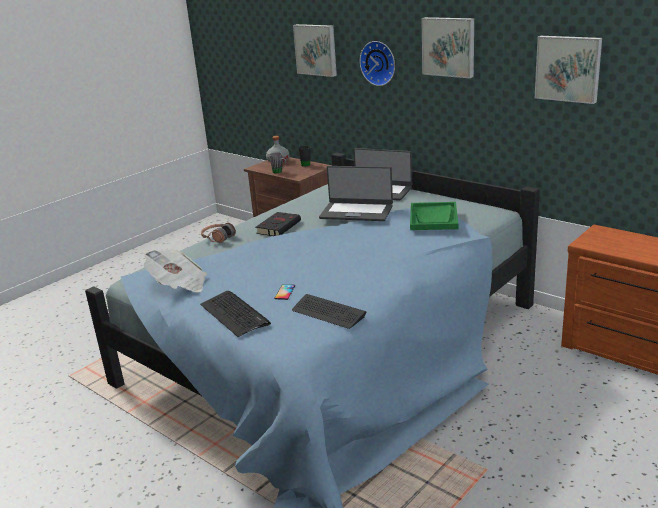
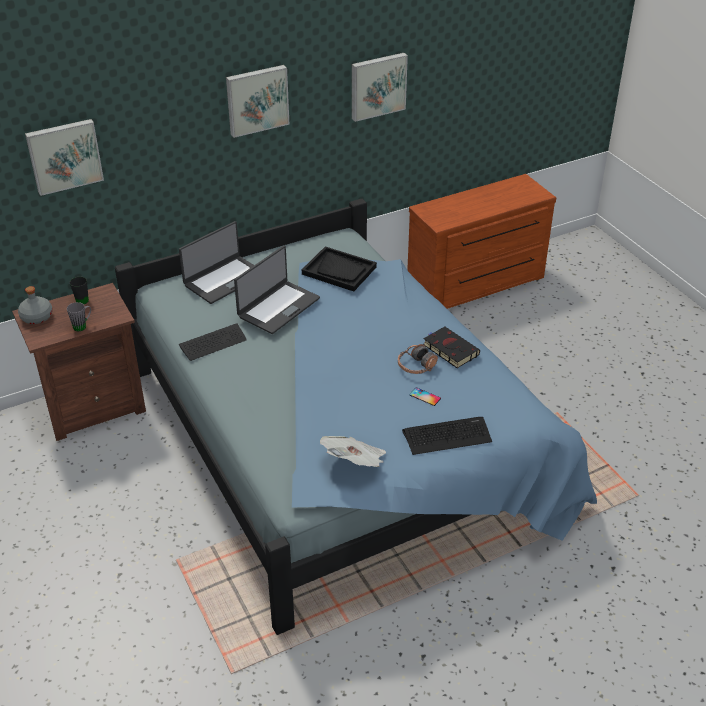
camera: 70 degrees left, 15 degrees up
(218, 238) = (242, 416): headphones -> headphones (416, 366)
(279, 227) = (255, 367): black book -> black book (449, 349)
(328, 313) = (481, 382): keyboard -> keyboard (213, 343)
(379, 63) = (166, 142): wall clock -> none
(433, 218) = (339, 270): green tray -> black tray

